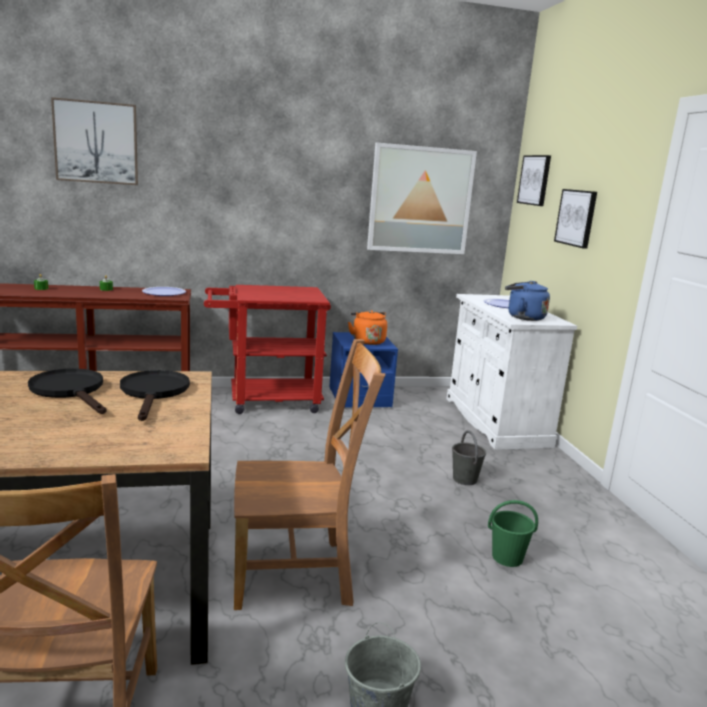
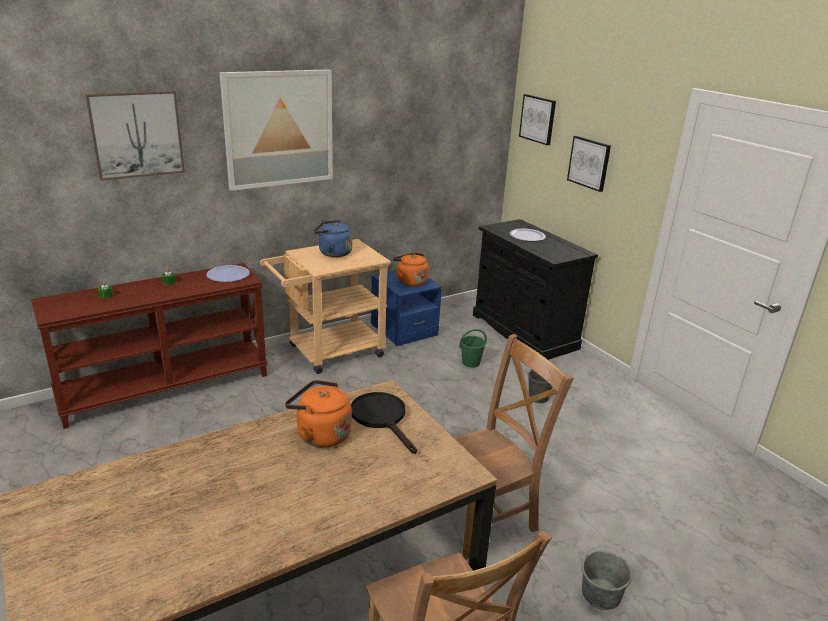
camera: 20 degrees left, 10 degrees up
(71, 391) = (320, 434): black frying pan -> orange kettle
(265, 400) = (328, 352): red cart -> beige cart
(420, 200) = (438, 143): picture -> picture (279, 129)
(495, 421) = (523, 331): white cabinet -> black cabinet
(506, 557) = (606, 460): green bucket -> green bucket (470, 363)
(523, 317) = (554, 252): blue kettle -> blue kettle (333, 253)

